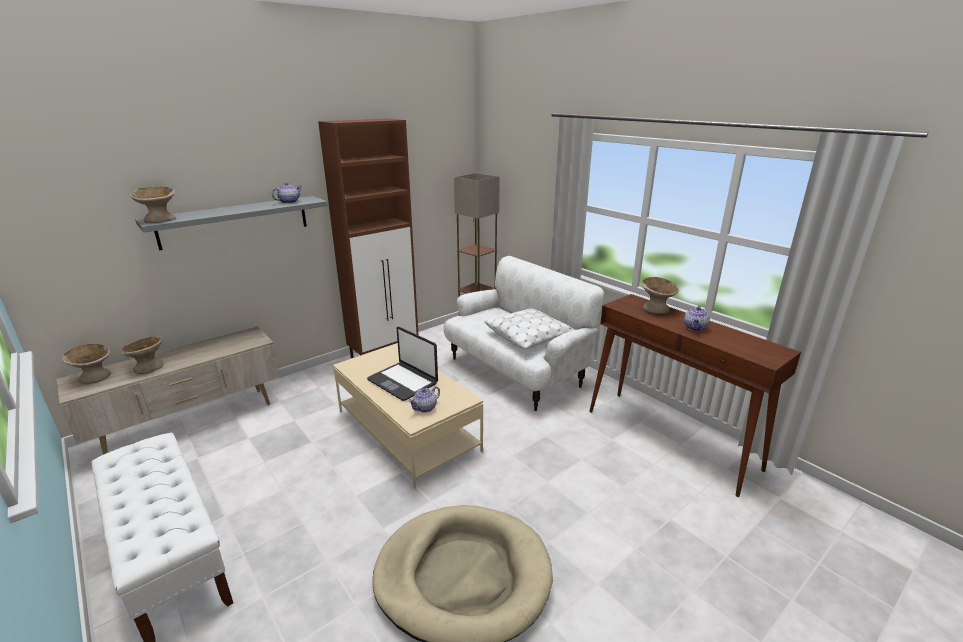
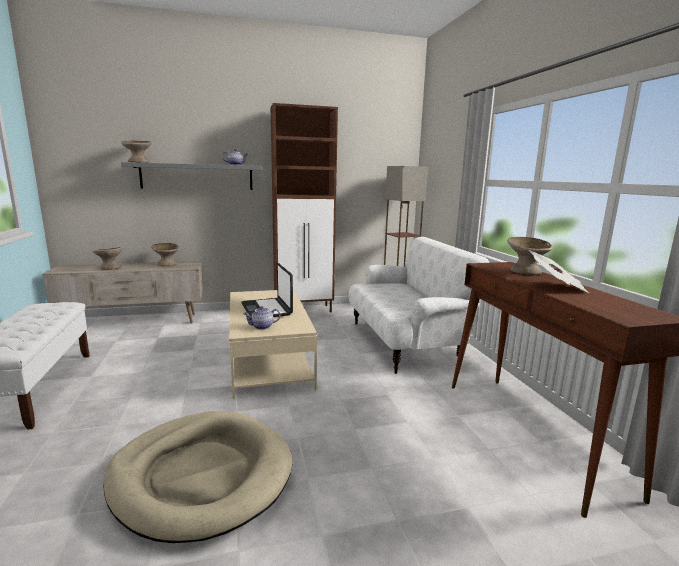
camera: 25 degrees right, 10 degrees down
(95, 377) = (77, 267): beige bowl -> beige bowl (167, 264)
(529, 336) = (411, 303): white pillow -> none
(695, 328) = (556, 286): teapot -> newspaper

